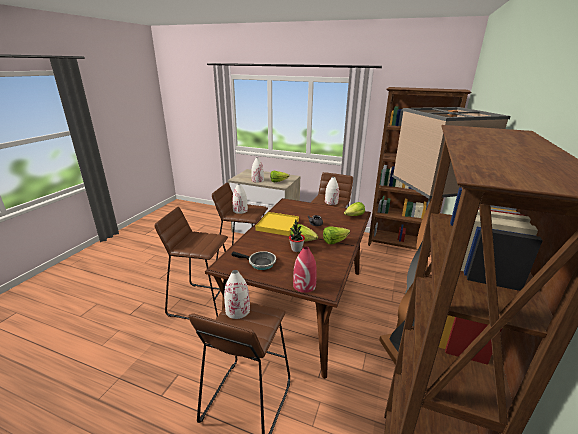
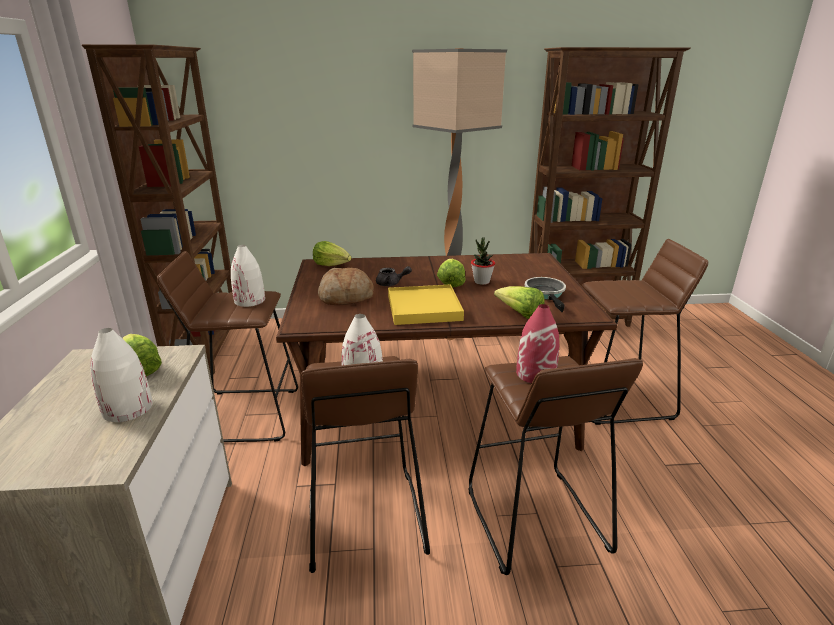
camera: 115 degrees left, 0 degrees up
(238, 310) = (625, 298): white vase -> none
(304, 285) = (548, 266): red vase -> red vase (536, 374)
(306, 212) = (345, 297): none -> bread
(334, 241) = (431, 266): lettuce -> lettuce (520, 314)

